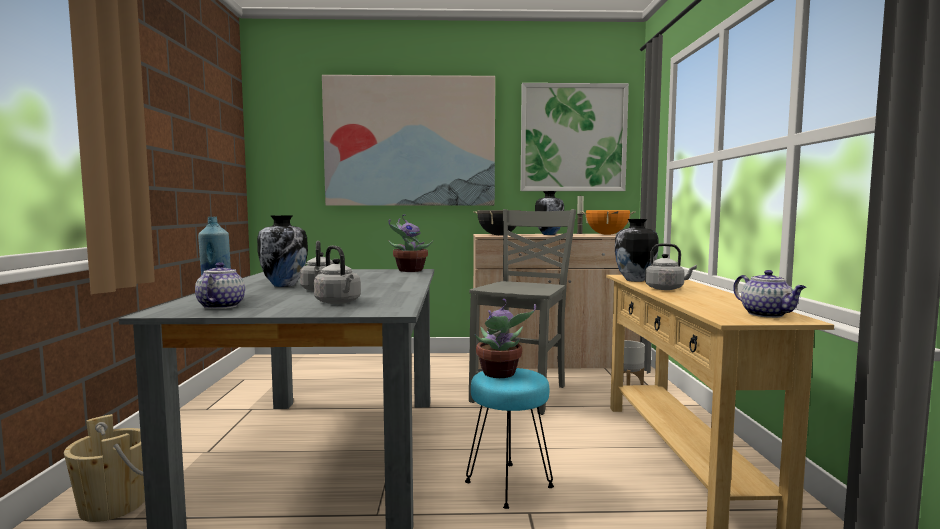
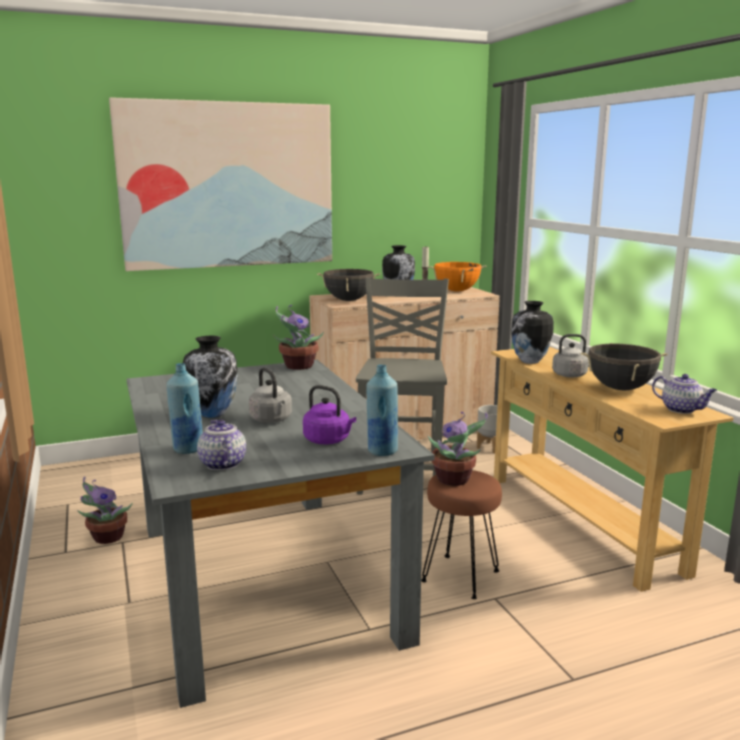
camera: 20 degrees left, 10 degrees up
(113, 505) = (92, 681): beige bucket -> none
(244, 404) = (106, 538): none -> potted plant
(339, 302) = (329, 440): grey kettle -> purple kettle
(370, 311) = (382, 451): none -> blue bottle
(509, 485) = (461, 577): turquoise stool -> brown stool
(573, 138) = (414, 179): picture -> none
(709, 298) = (620, 388): none -> black cooking pot

